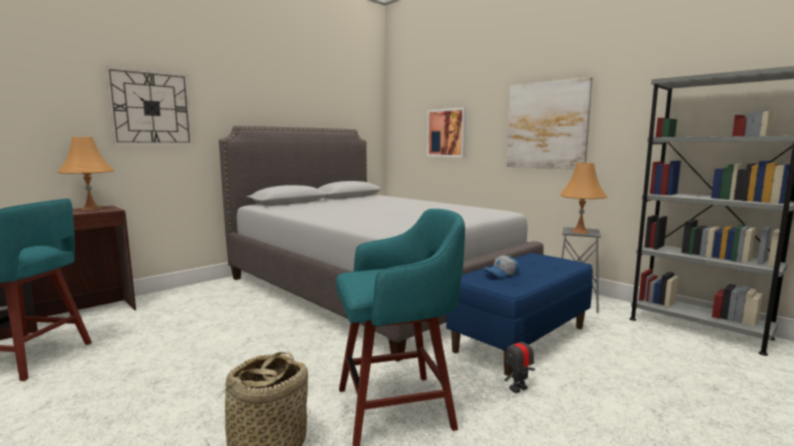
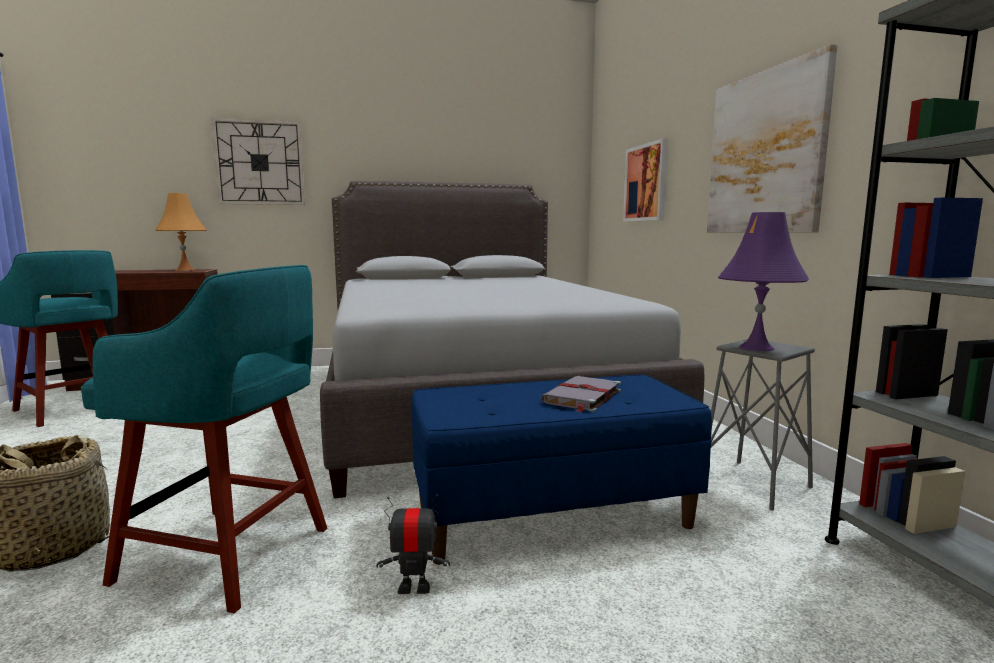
camera: 30 degrees right, 0 degrees up
(502, 274) = (503, 395): cap -> none
(536, 268) = (582, 397): none -> grey book
(580, 231) = (757, 347): orange table lamp -> purple table lamp

